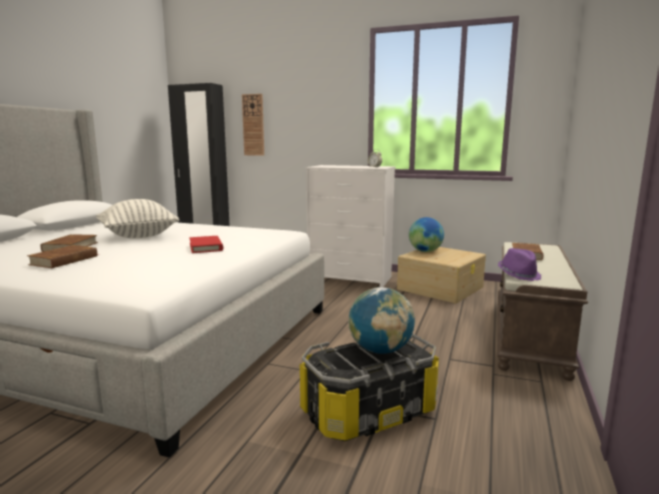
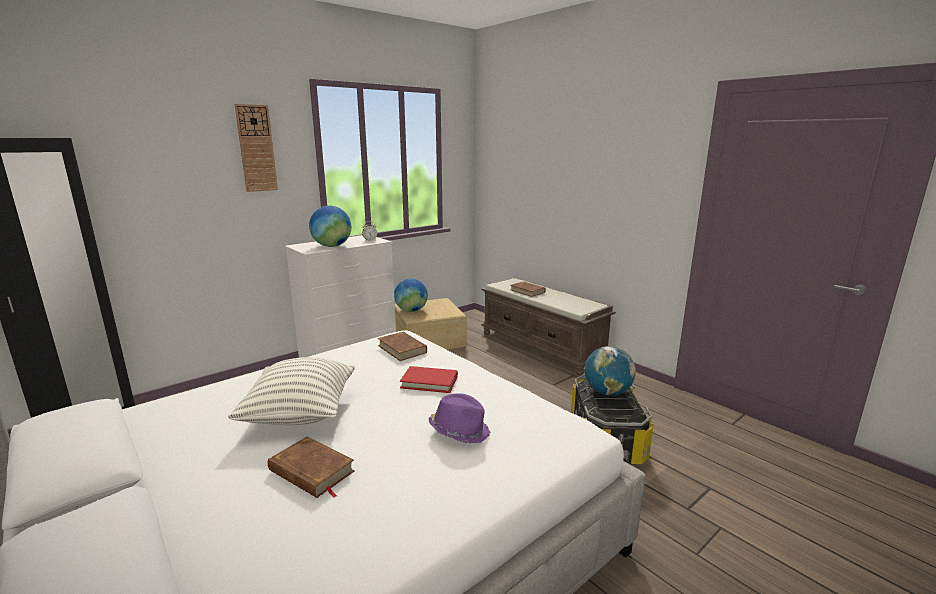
camera: 60 degrees left, 5 degrees up
(64, 260) = (402, 477): brown book -> brown book (402, 349)
(253, 125) = (145, 201): wall clock -> wall clock (256, 148)
(337, 166) = (332, 246): none -> globe
(519, 275) = (570, 308): purple hat -> purple hat (459, 431)

